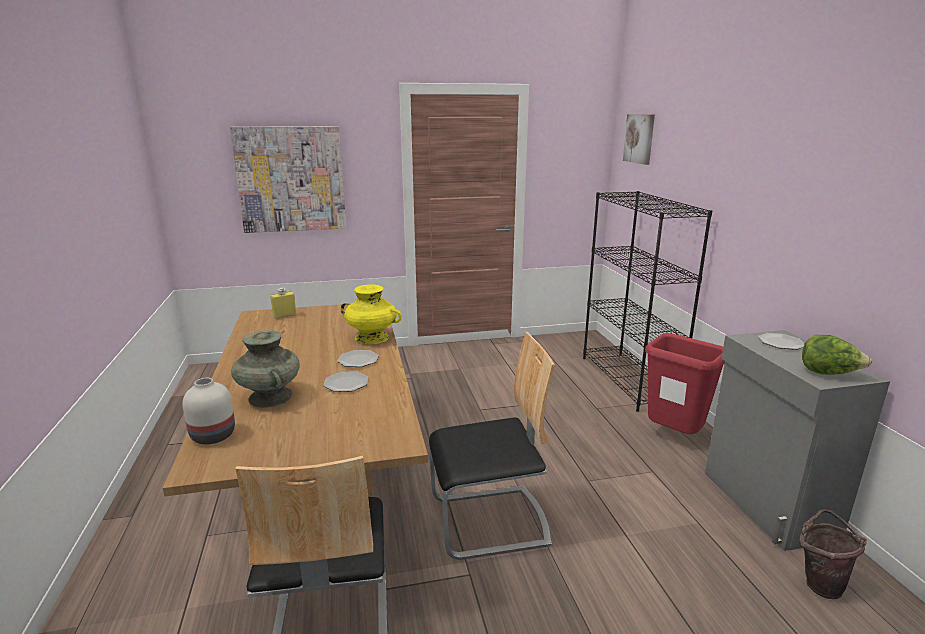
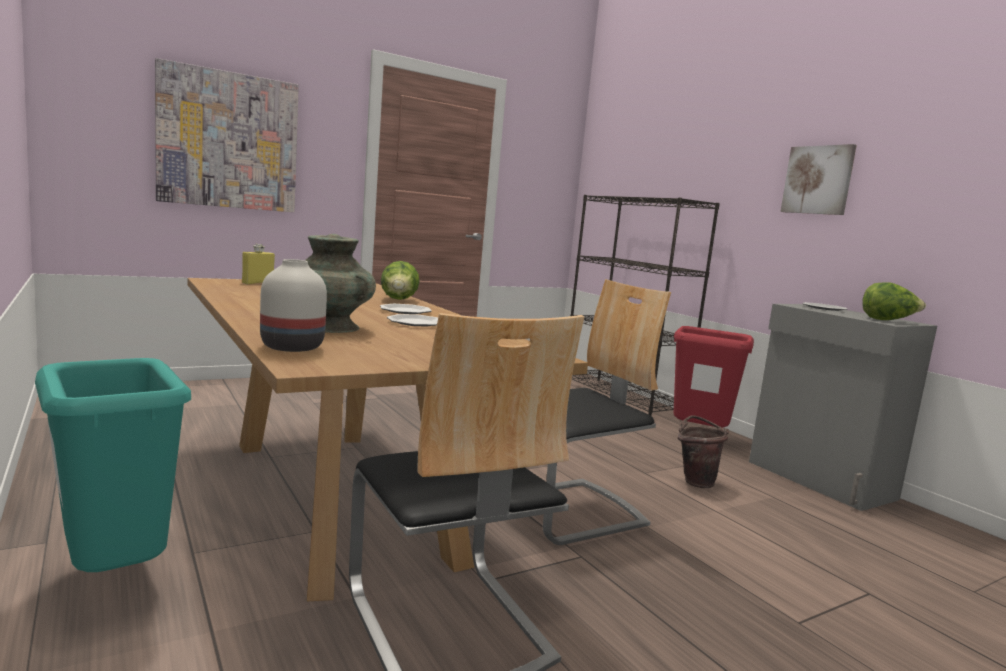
camera: 20 degrees left, 10 degrees down
(154, 552) = (116, 578): none -> turquoise trash can
(372, 338) = (399, 300): yellow vase -> lettuce
(639, 138) = (619, 148): picture -> picture (818, 180)
(819, 582) = (907, 530): brown bucket -> brown bucket (695, 481)

